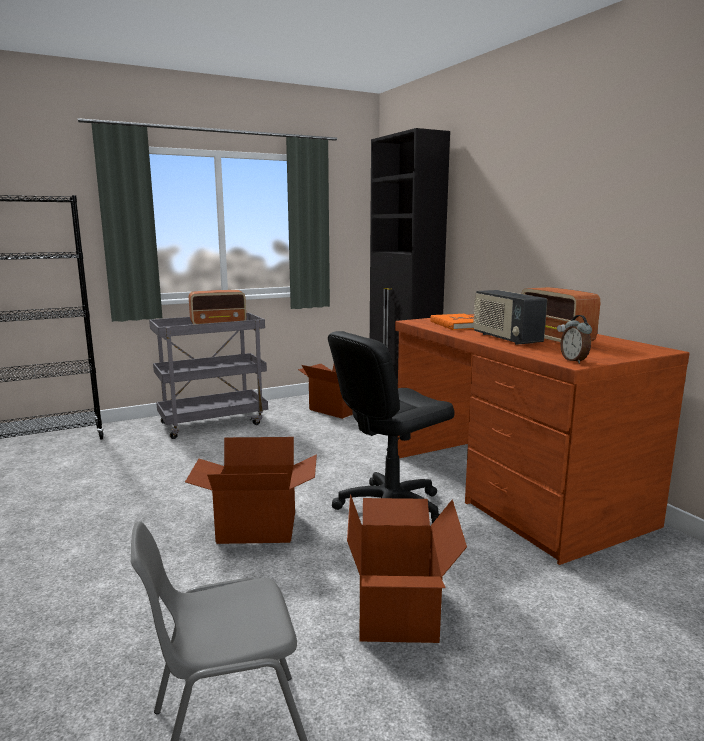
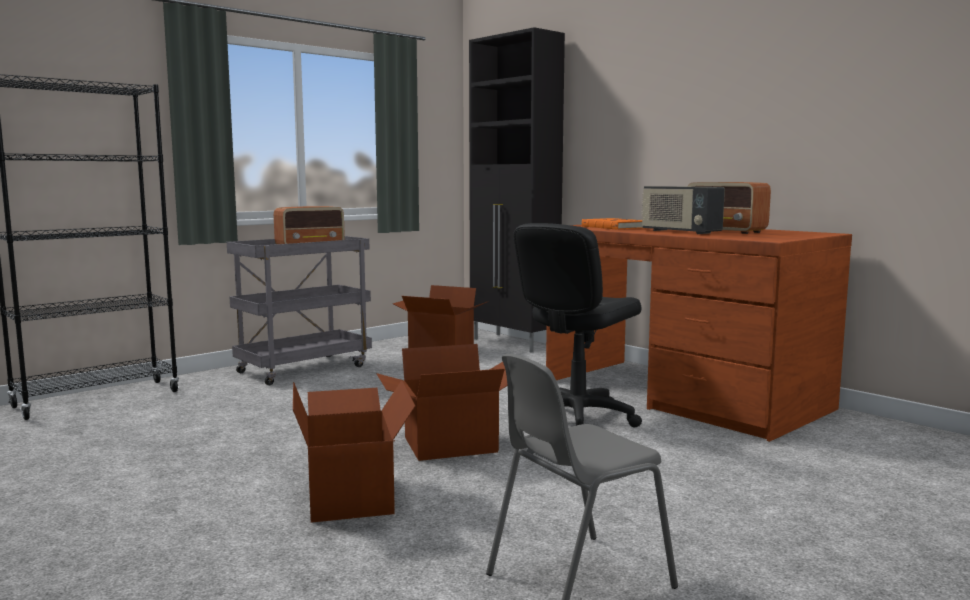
camera: 15 degrees left, 5 degrees down
(399, 611) = (653, 485): cardboard box -> cardboard box (352, 498)
(574, 361) = (769, 239): alarm clock -> none

